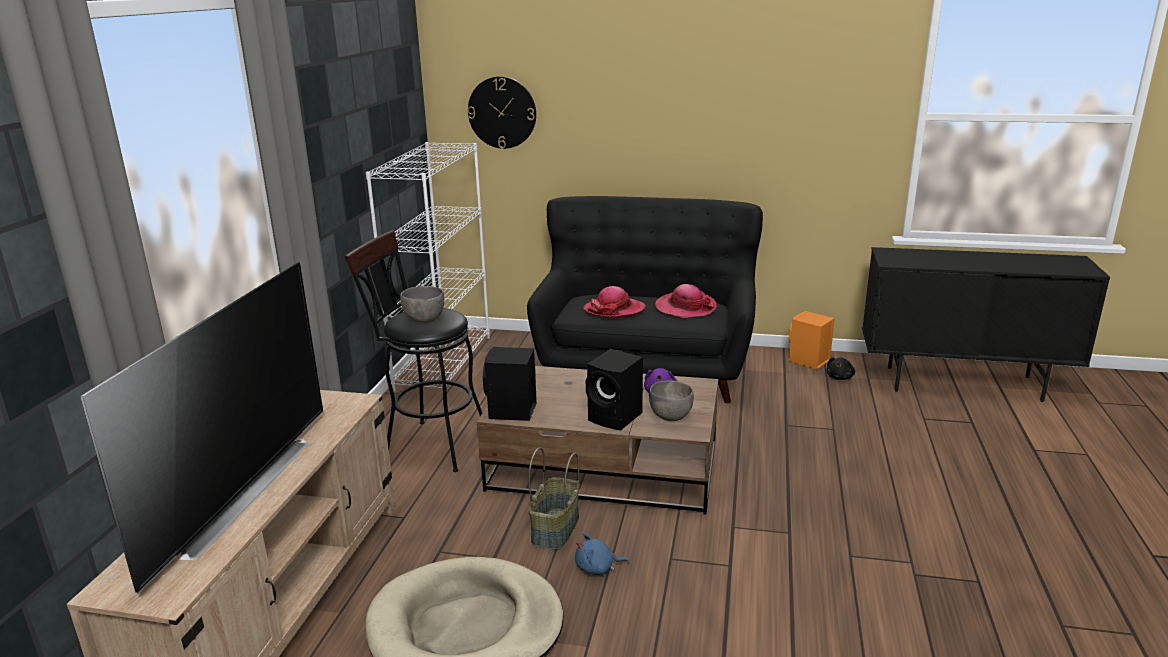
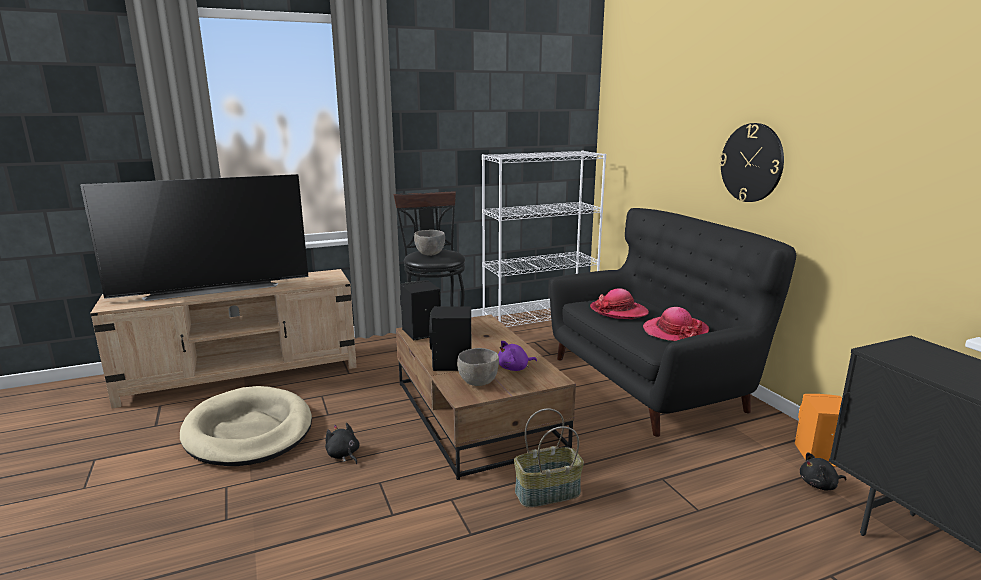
camera: 55 degrees right, 5 degrees down
(502, 112) = (634, 131): wall clock -> wall clock (751, 163)
(556, 529) = (378, 424): basket -> basket (547, 493)
(597, 568) = (343, 455): blue plush toy -> black plush toy

